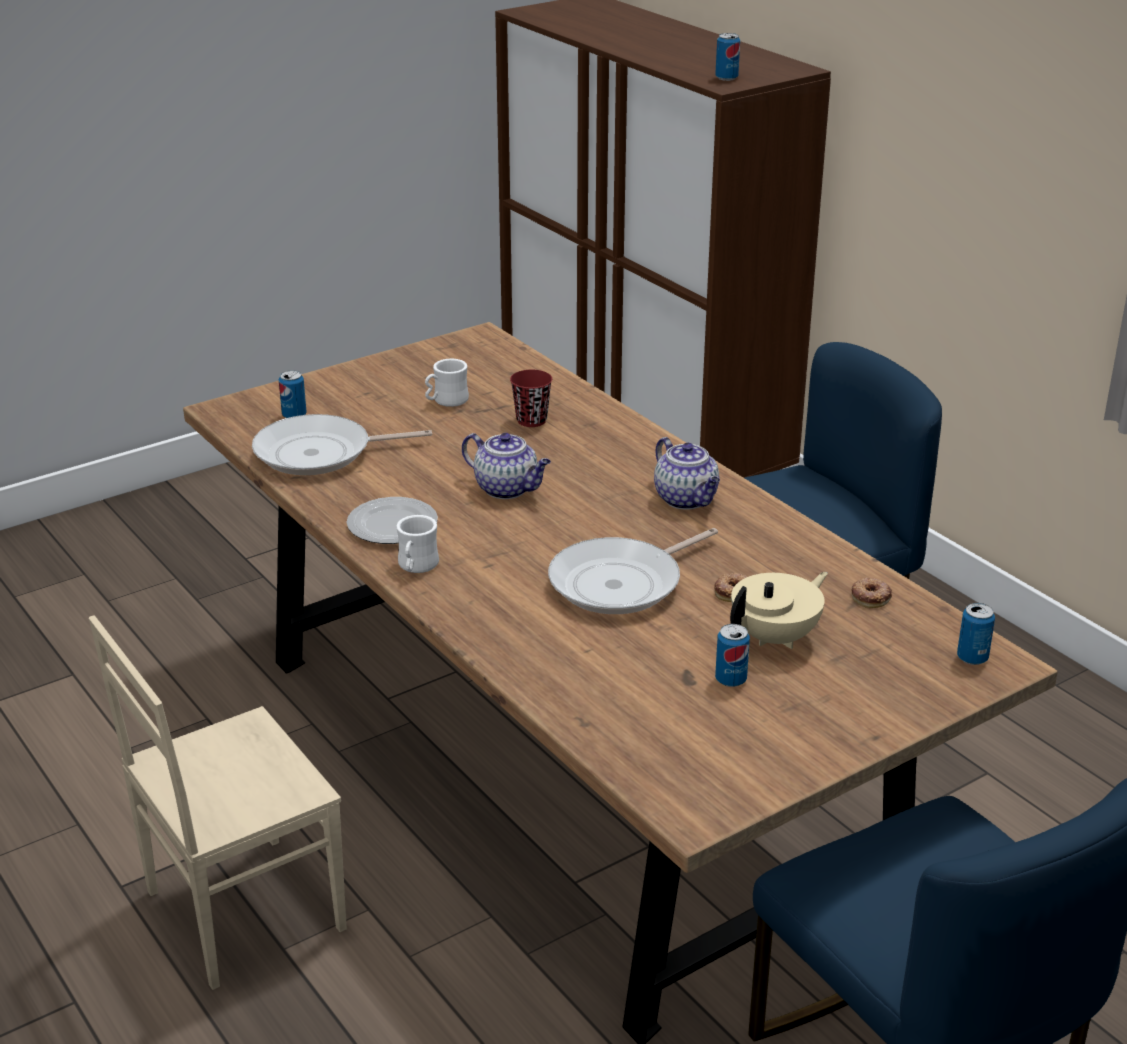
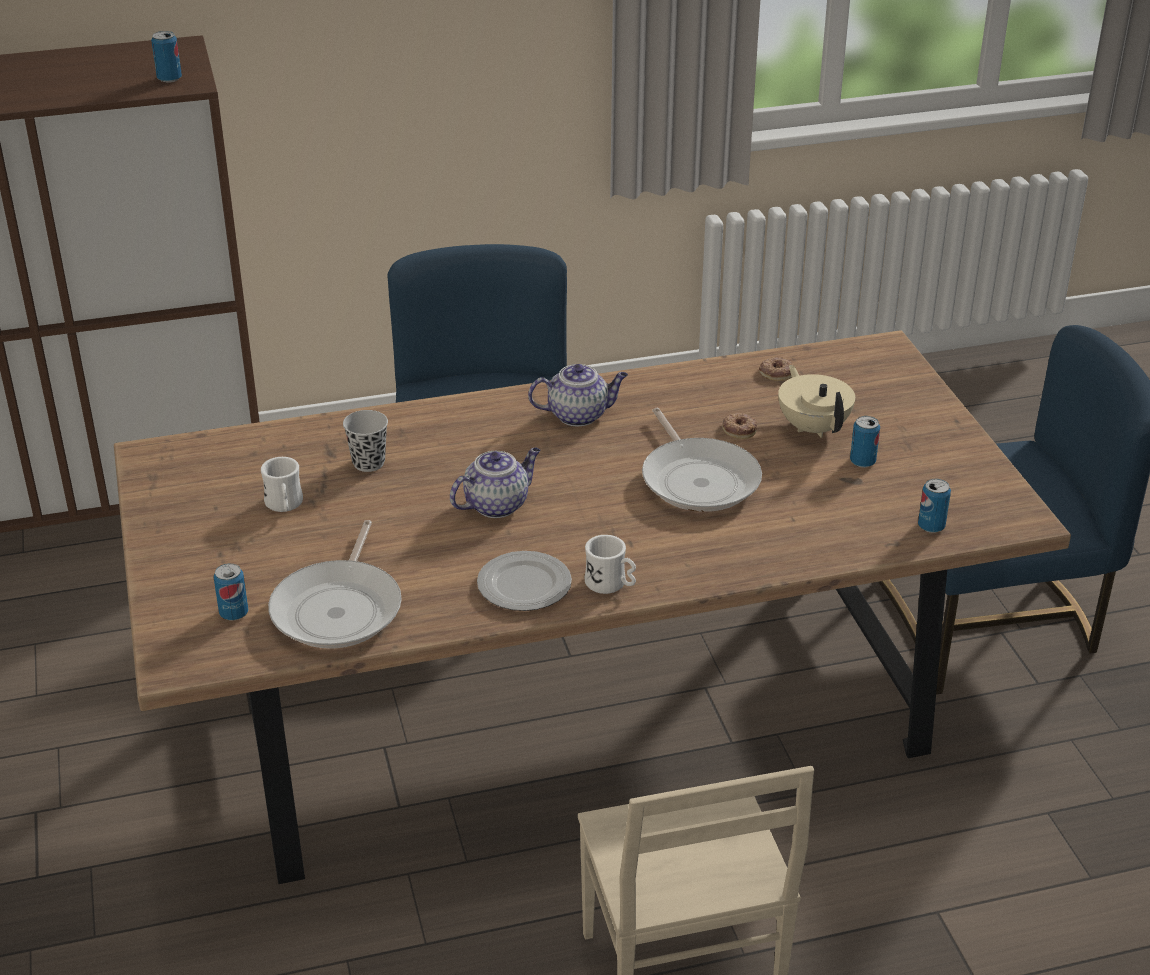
camera: 70 degrees left, 5 degrees up
(531, 420) = (368, 463): red cup -> black cup
(972, 658) = (875, 356): can -> can (931, 526)

